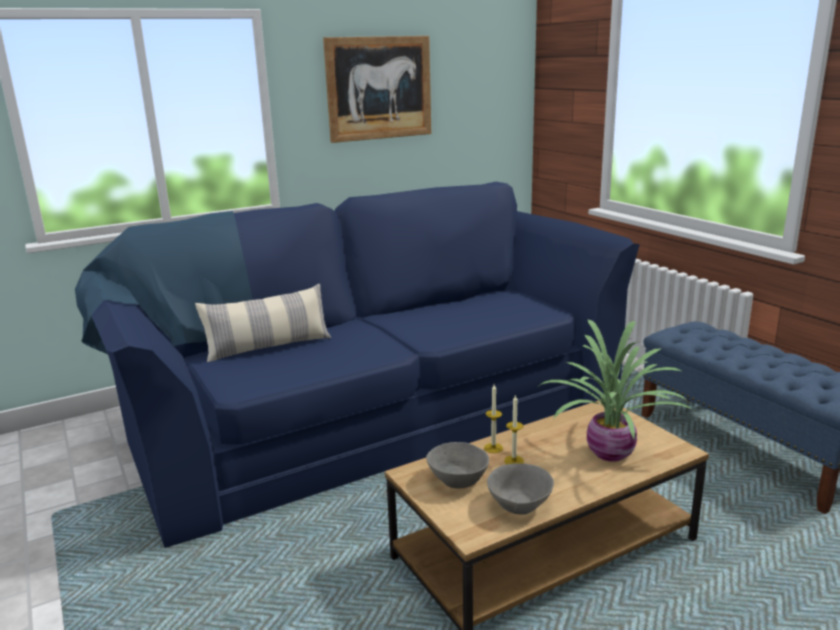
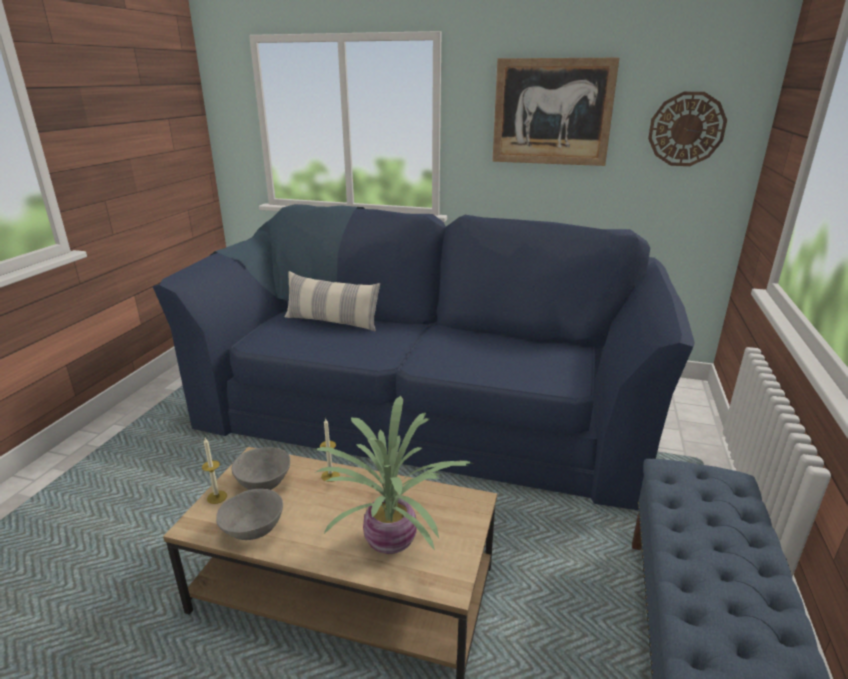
camera: 45 degrees right, 5 degrees up
(483, 95) = (686, 129): none -> wall clock
(514, 461) = (320, 495): candle -> candle (217, 497)

